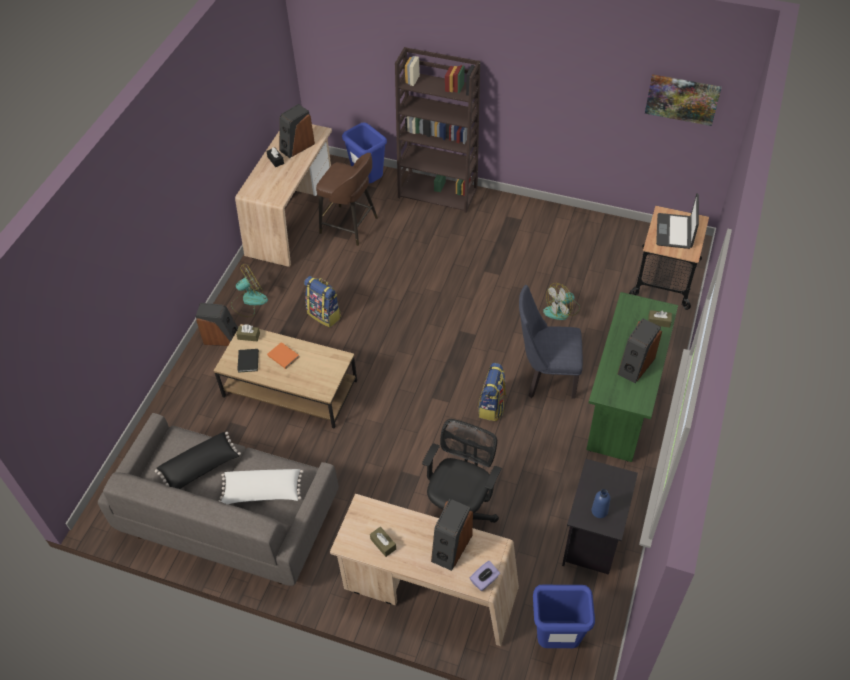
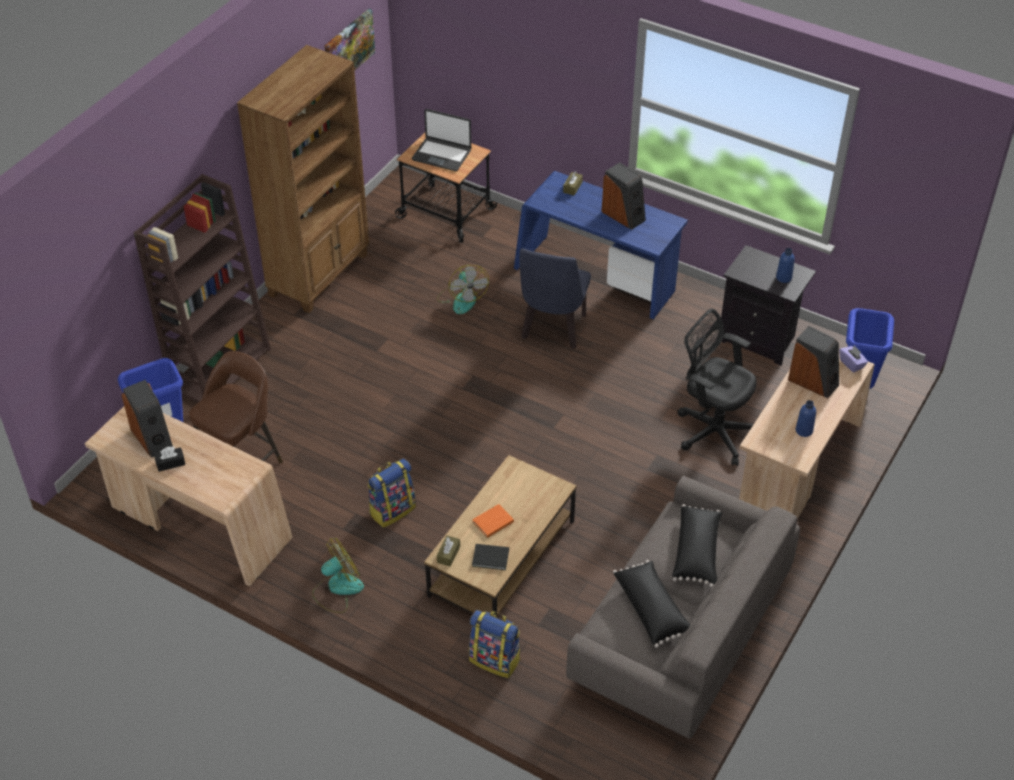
camera: 80 degrees left, 5 degrees down
(222, 338) = (393, 624): speaker -> none
(249, 301) = (337, 589): fan -> fan turned 75 degrees clockwise
(262, 492) = (697, 552): white pillow -> black pillow
(383, 544) = (804, 430): brown tissue box -> blue bottle
(492, 406) = (579, 380): backpack -> backpack (495, 660)
(556, 220) = (320, 274): none -> brown bookcase
(624, 399) = (596, 279): green desk -> blue desk

